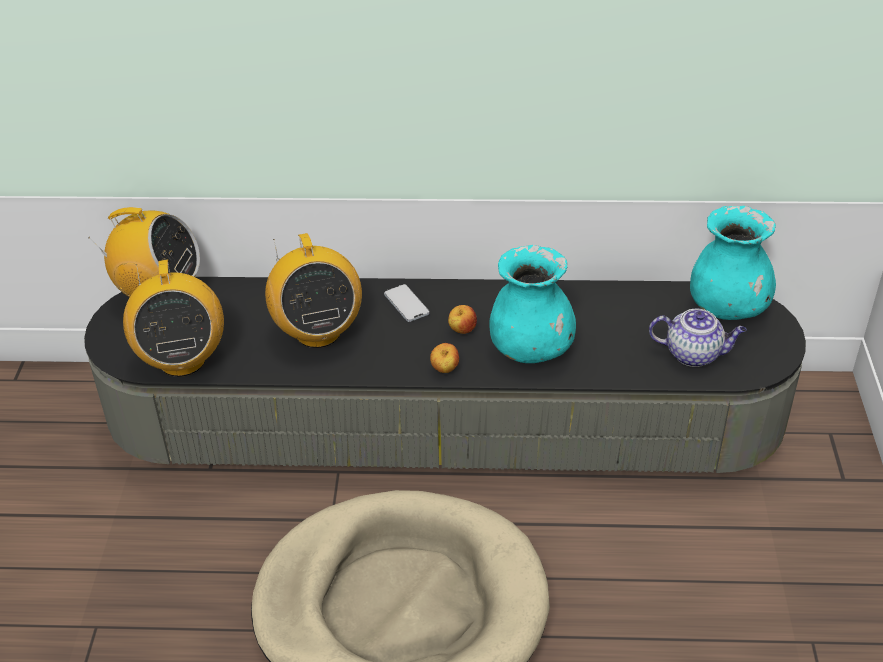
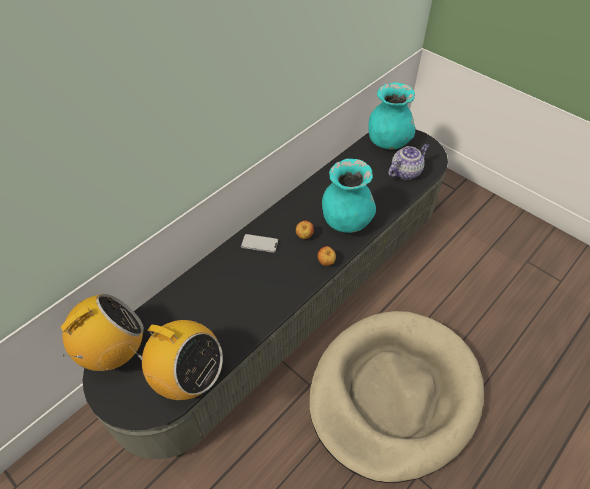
camera: 50 degrees left, 10 degrees up
(317, 332) = (238, 295): radio -> none

